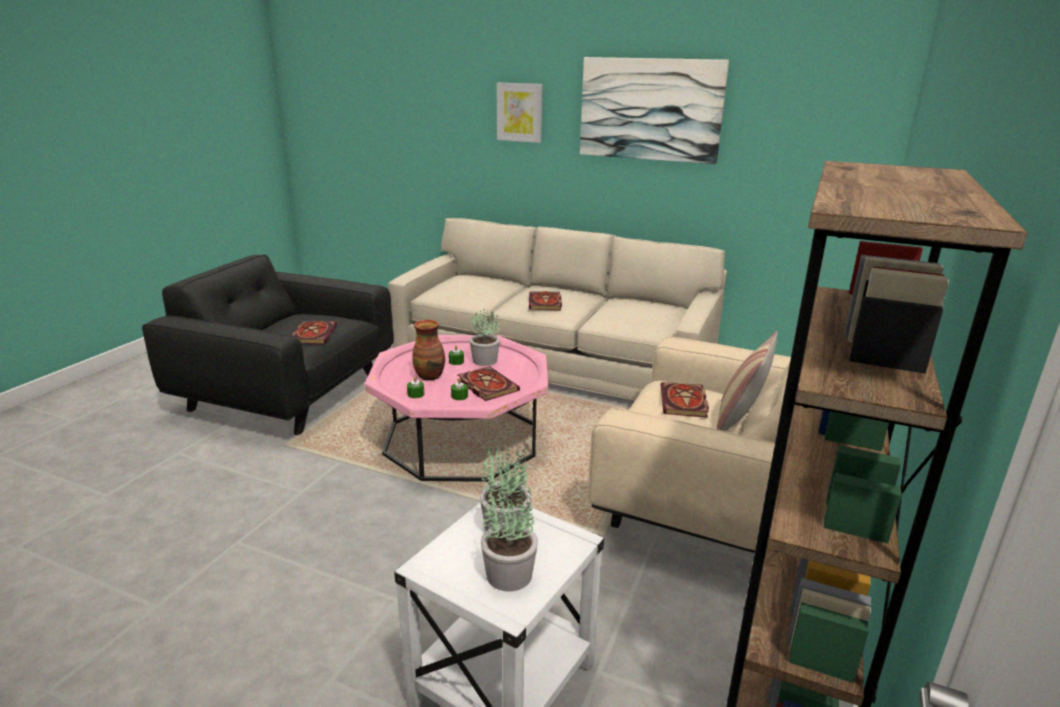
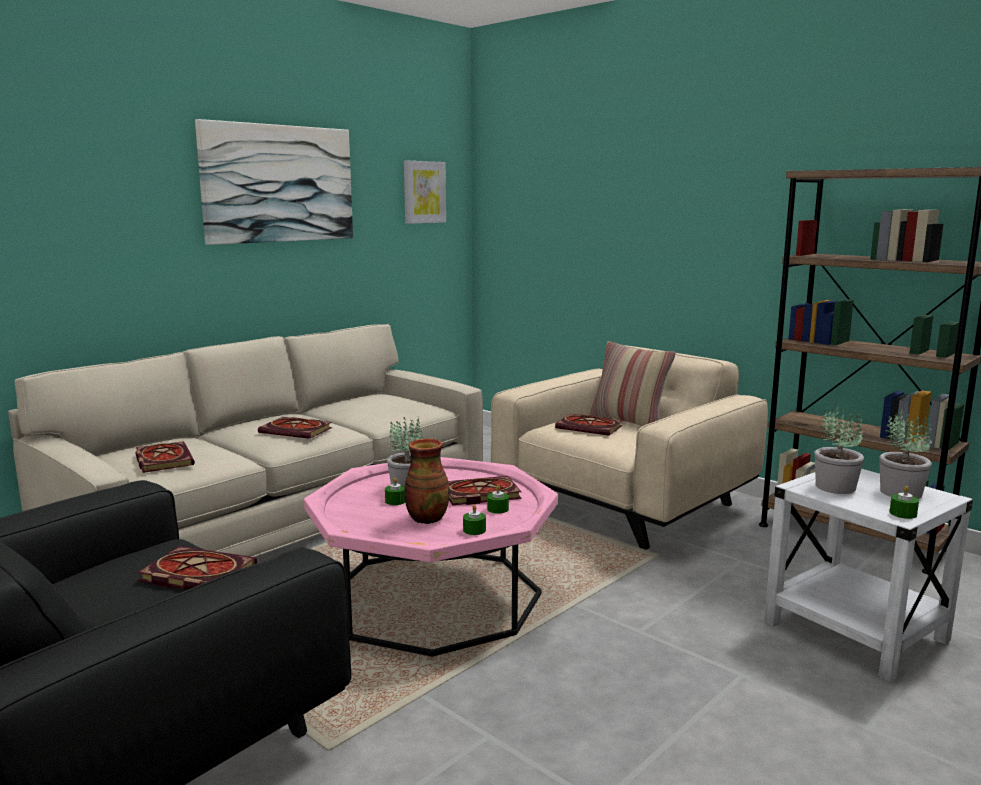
camera: 70 degrees left, 10 degrees down
(436, 569) = (903, 513): none -> green candle
(461, 287) = (162, 459): none -> book
(519, 112) = (106, 195): picture -> picture (424, 192)

